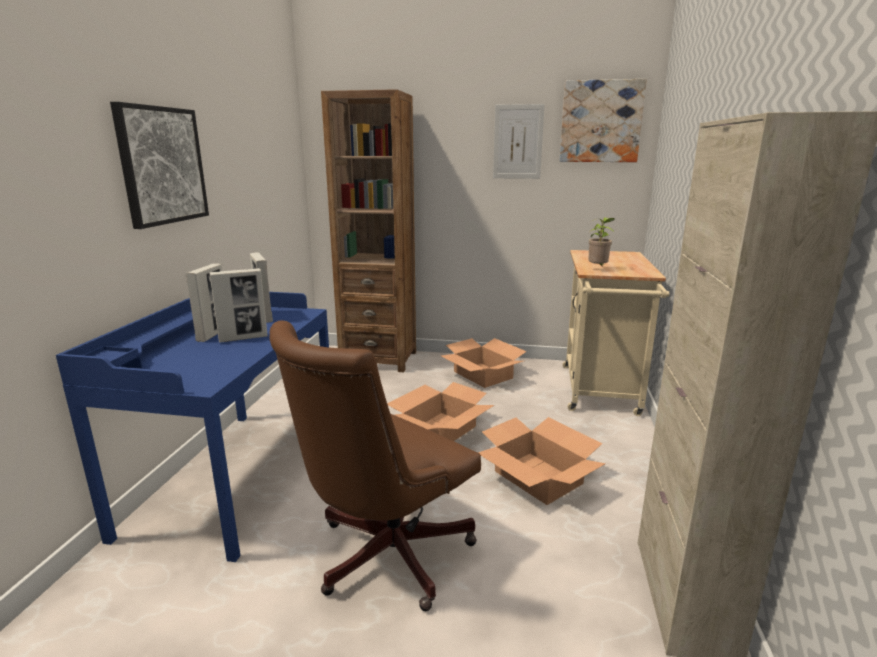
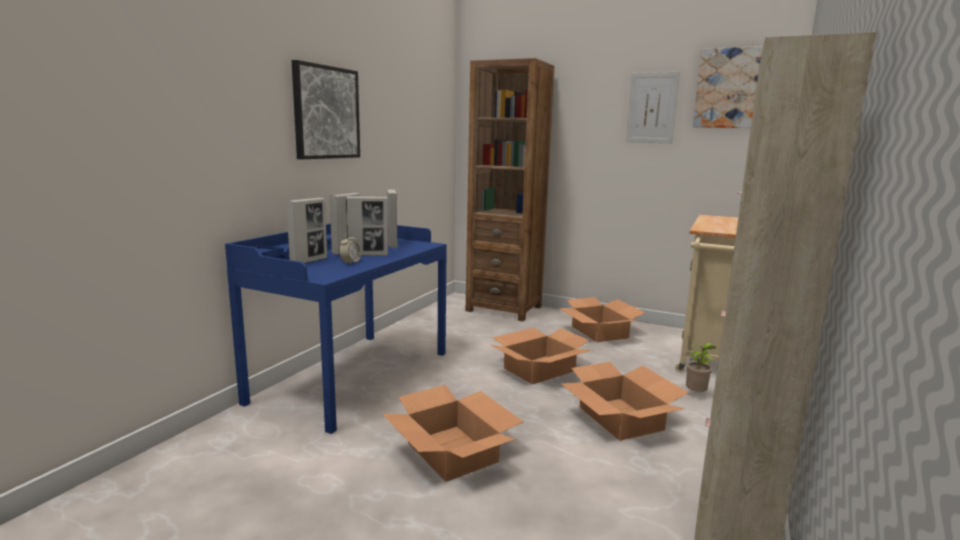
camera: 15 degrees right, 5 degrees down
(172, 358) = (309, 261): none -> picture frame
(226, 354) = (350, 262): none -> alarm clock
(383, 557) = (452, 452): brown office chair -> cardboard box
(598, 269) = (714, 228): potted plant -> potted plant (696, 395)

